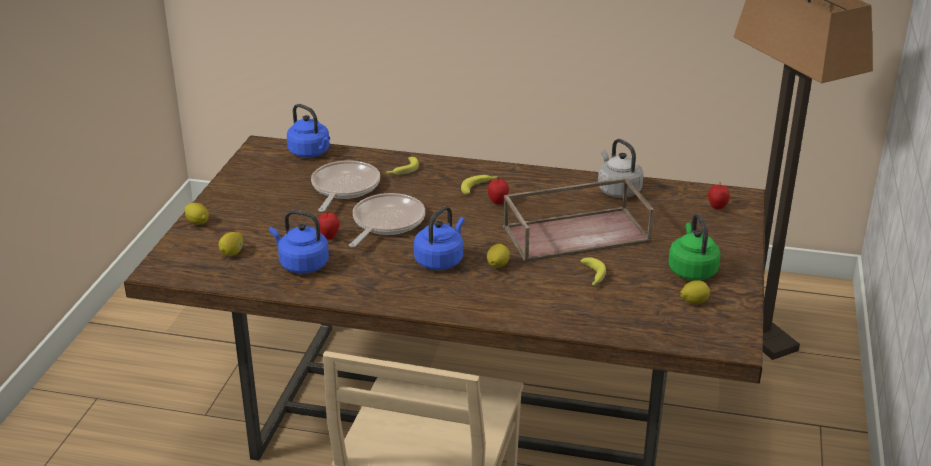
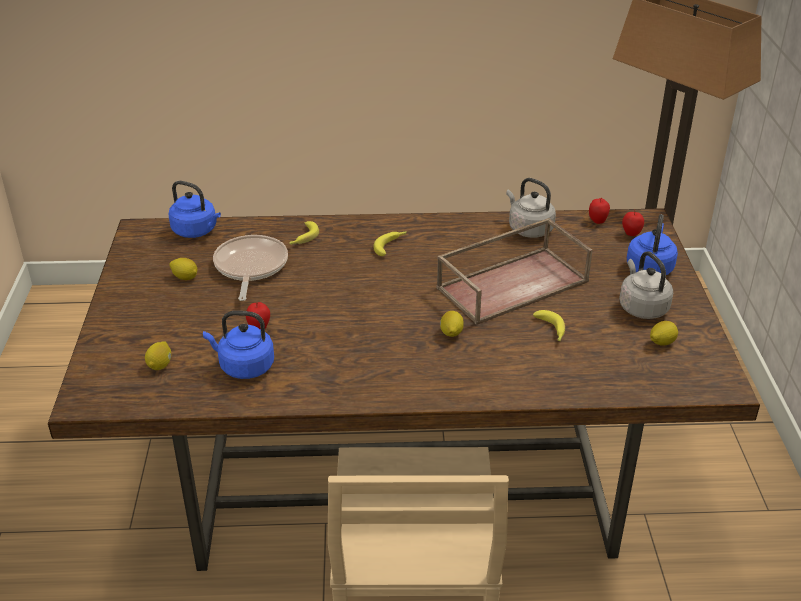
camera: 15 degrees left, 5 degrees up
(197, 222) = (105, 333): lemon -> lemon (185, 277)
(386, 222) = (313, 301): frying pan -> none
(440, 260) = (390, 337): blue kettle -> blue kettle (650, 267)
(498, 202) = (417, 259): apple -> apple (597, 221)
(691, 270) = (641, 307): green kettle -> grey kettle

